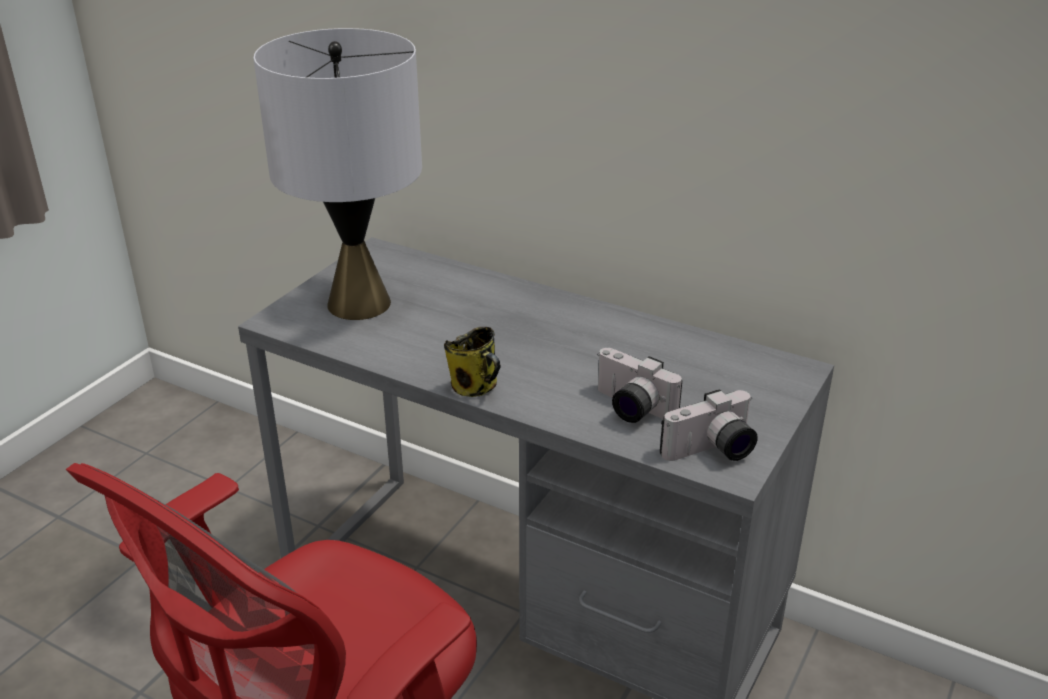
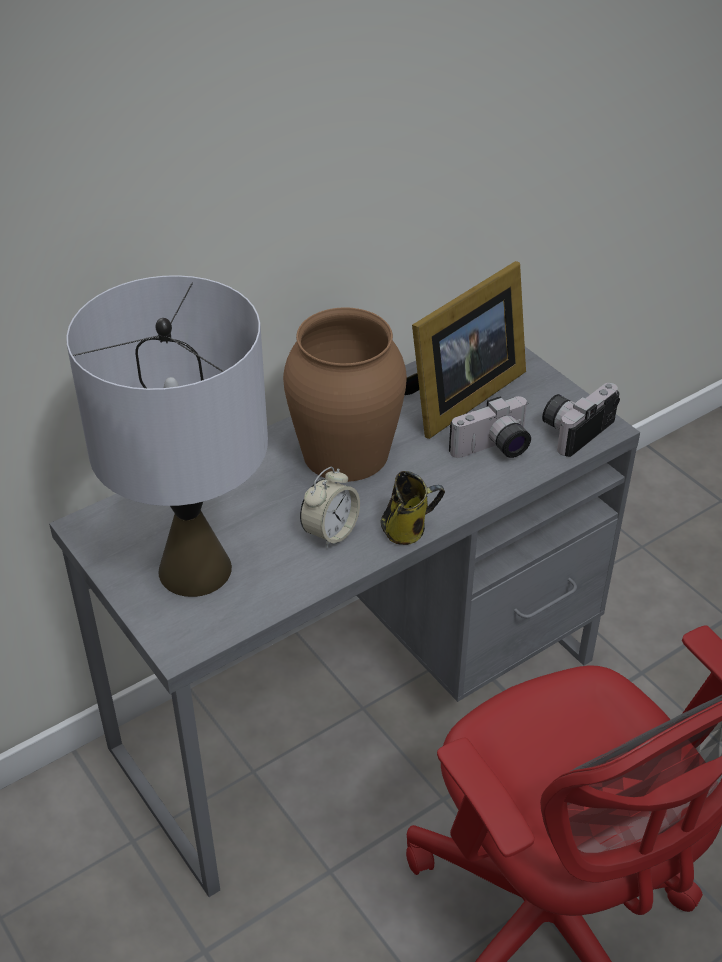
camera: 65 degrees left, 10 degrees up
(444, 350) = (330, 532): none -> alarm clock
(554, 331) = (346, 451): none -> brown vase
(690, 370) = (458, 397): none -> picture frame
(712, 452) = (574, 428): camera -> camera turned 135 degrees counterclockwise

